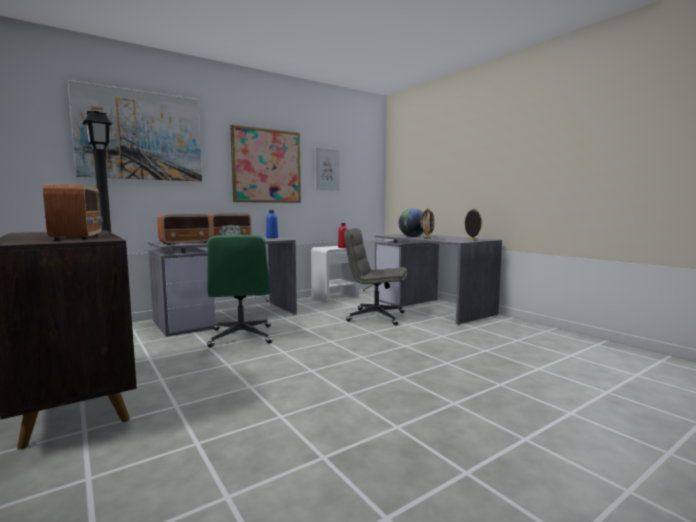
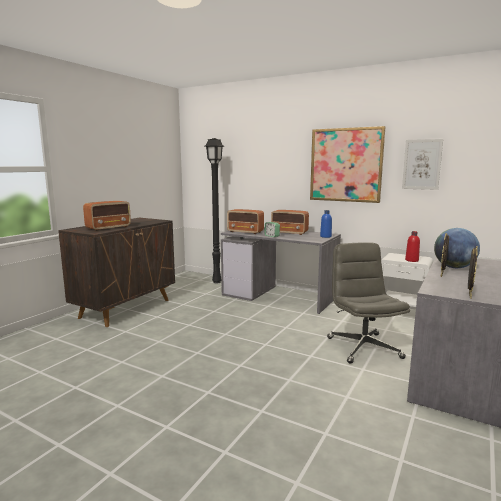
camera: 65 degrees right, 5 degrees up
(140, 135) = (249, 148): picture -> none
(241, 336) = (242, 313): green office chair -> none

